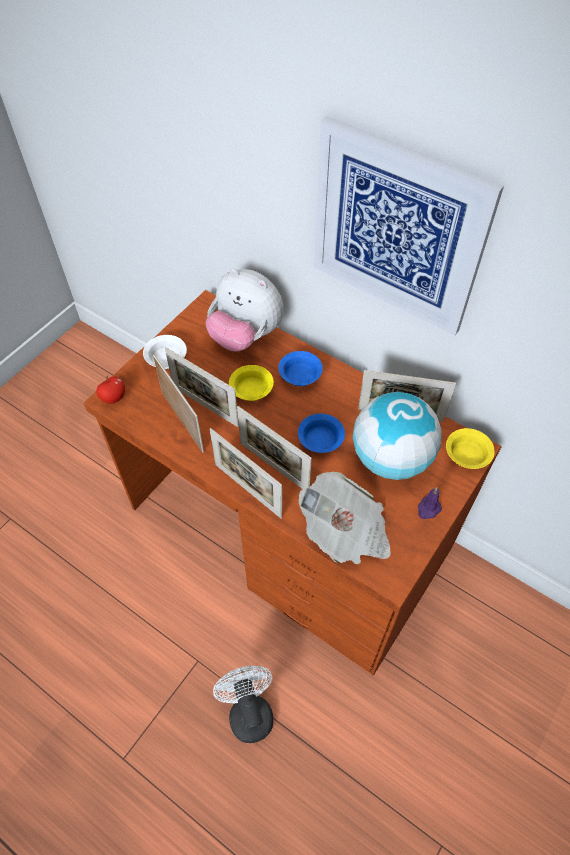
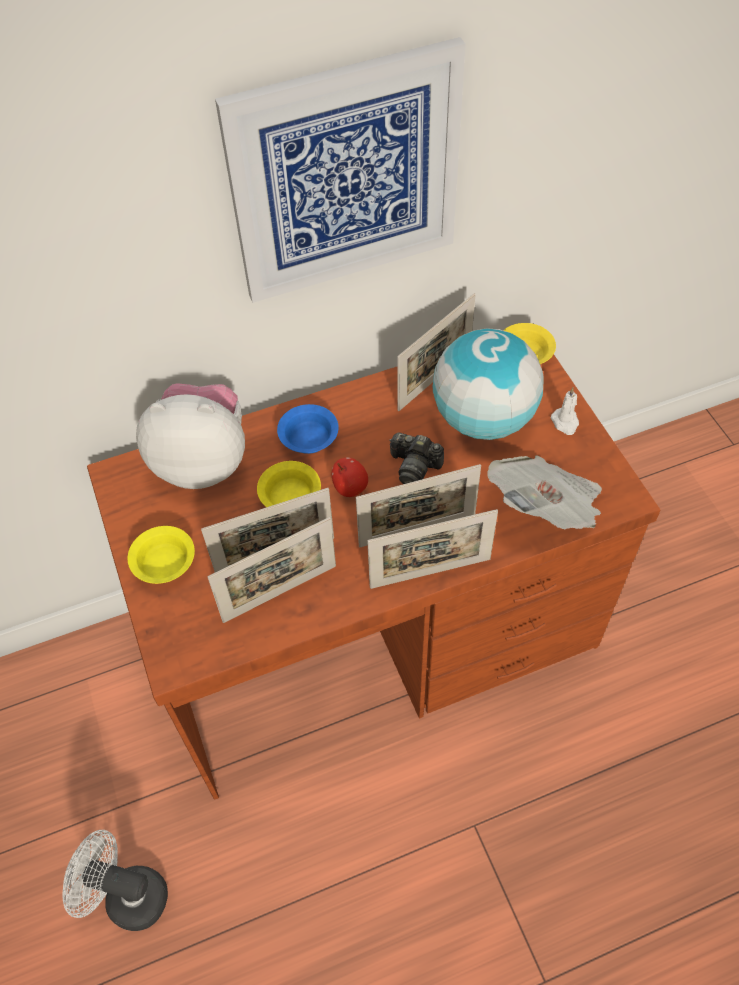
camera: 55 degrees left, 0 degrees up
(113, 398) = (177, 655): apple -> apple (350, 487)
(166, 359) = (166, 564): white bowl -> yellow bowl
(182, 422) = (280, 593): picture frame -> picture frame turned 150 degrees clockwise
(245, 336) = (203, 461): plush toy -> plush toy turned 150 degrees counterclockwise
(248, 711) = (567, 799): white fan -> white fan (127, 896)
(321, 440) = (414, 466): blue bowl -> camera
(428, 509) = (565, 422): purple candle -> white candle

